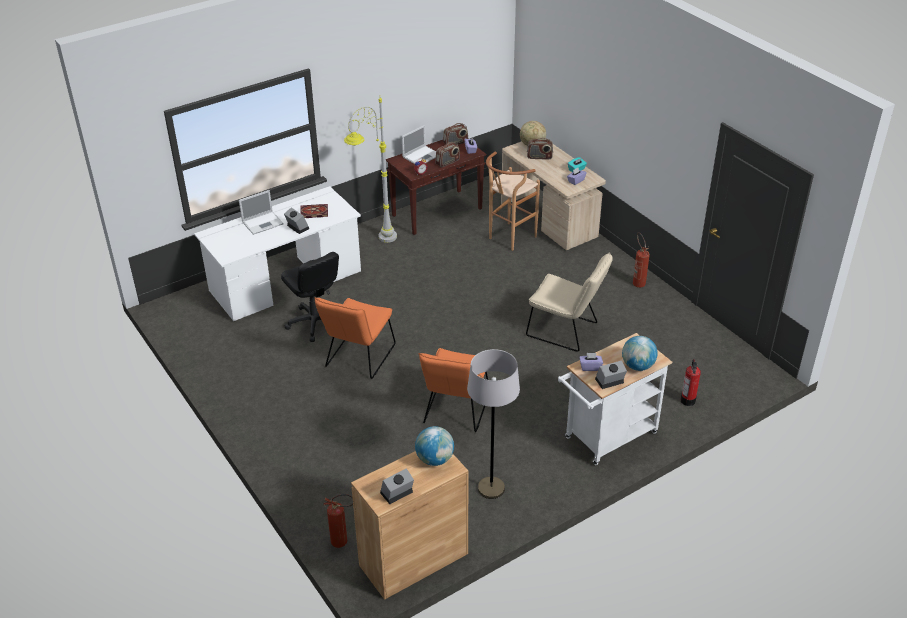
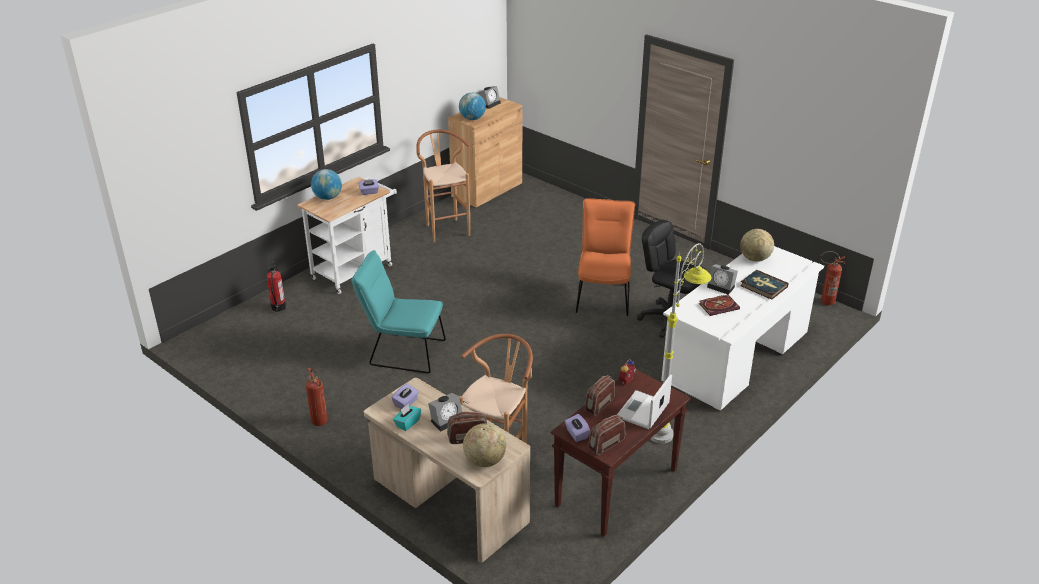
camera: 165 degrees right, 5 degrees down
(245, 247) = (754, 259): none -> globe
(263, 222) = (763, 286): laptop -> book
(343, 542) = (539, 190): fire extinguisher -> fire extinguisher (824, 302)
(455, 411) = (492, 269): orange chair -> none
(491, 488) = (445, 228): grey floor lamp -> brown stool
(566, 331) = (402, 352): beige chair -> turquoise chair
(609, 382) = (352, 185): alarm clock -> alarm clock (447, 419)

